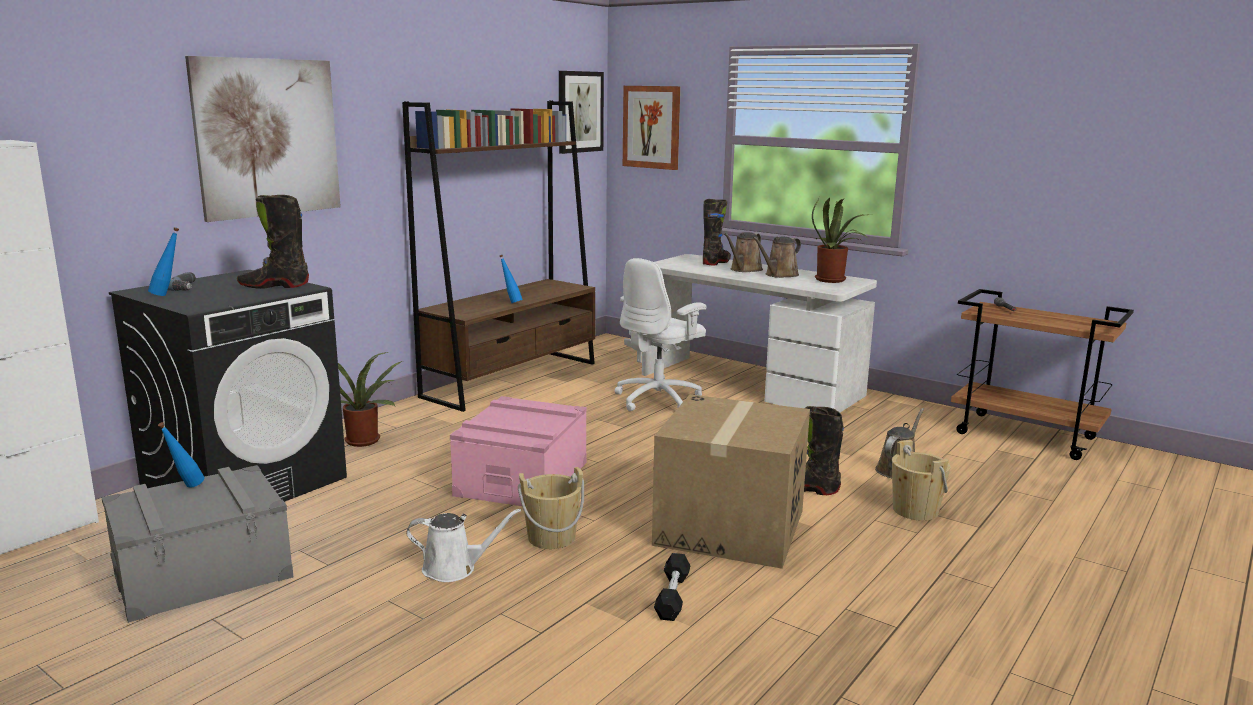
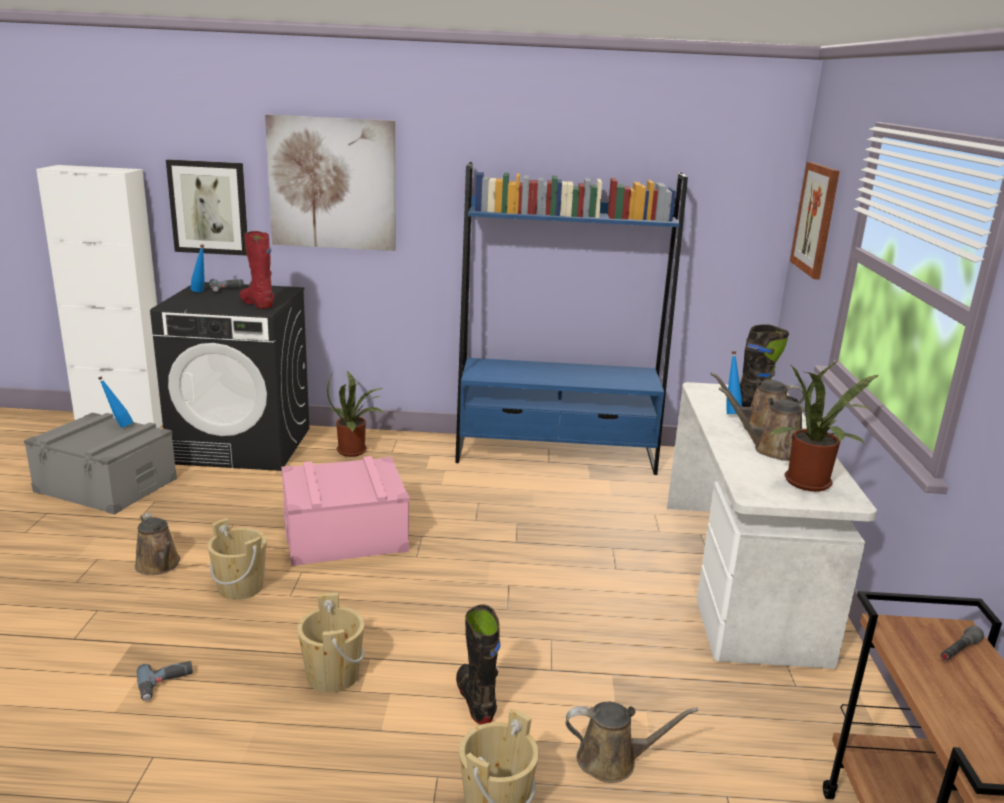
camera: 55 degrees right, 5 degrees up
(274, 286) = (257, 304): black boot -> red boot
(454, 569) = (159, 565): white watering can -> brown watering can
(511, 302) = (544, 378): blue bottle -> blue bottle (730, 413)
(512, 379) = (556, 455): brown bookcase -> blue bookcase
(579, 112) = (744, 188): picture -> picture (209, 207)
(659, 399) = (612, 536): white office chair -> none
(672, 596) = (166, 684): black dumbbell -> power drill
(730, 527) = (333, 675): cardboard box -> beige bucket

